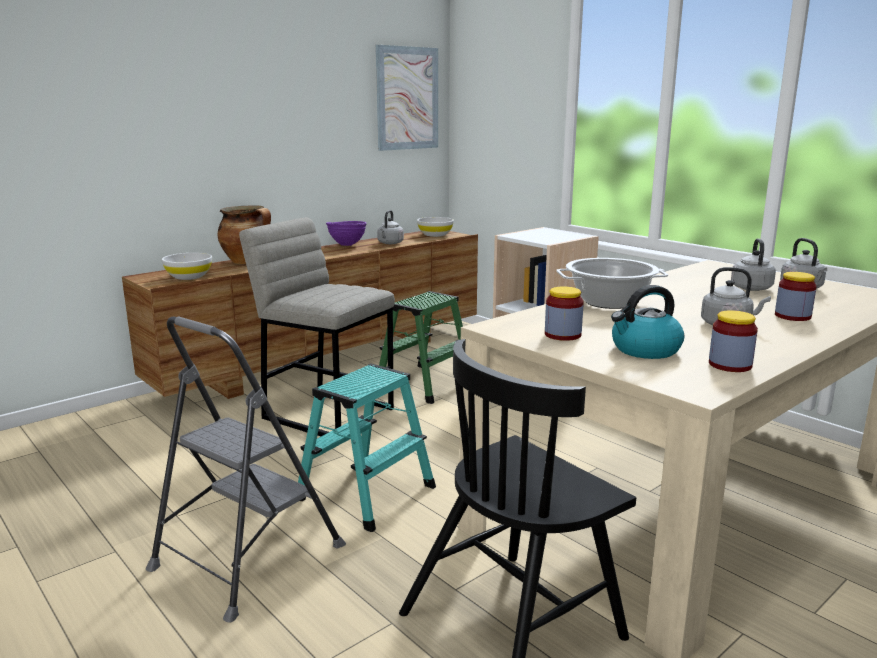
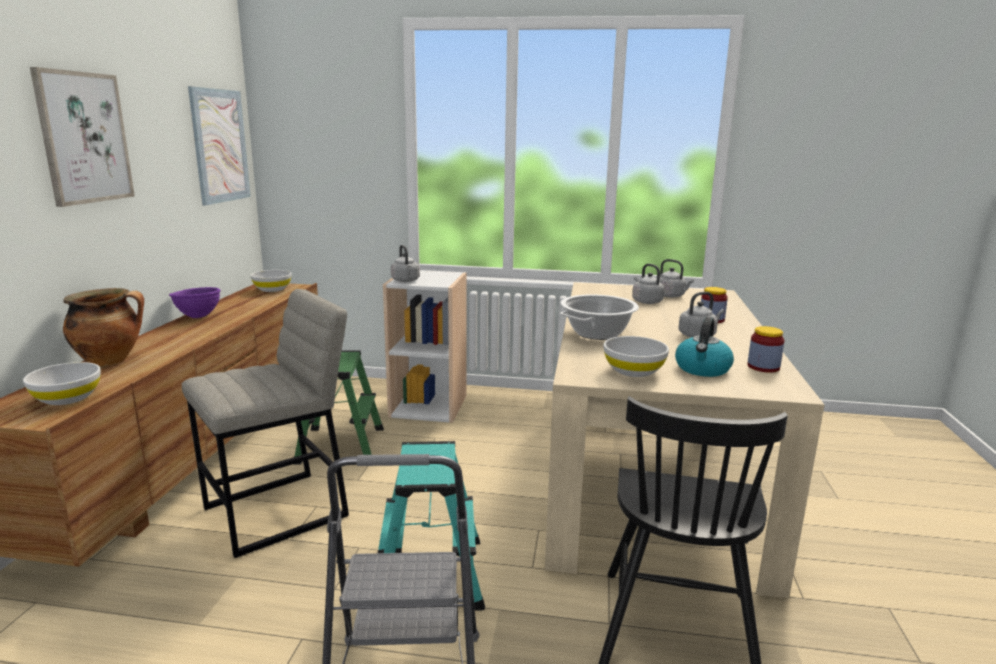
camera: 40 degrees left, 0 degrees up
(261, 87) = (84, 138): none -> picture
(325, 413) = (279, 510): grey chair -> grey chair turned 150 degrees clockwise
(390, 243) = (243, 307): grey kettle -> grey kettle (406, 281)
(562, 335) = (633, 371): jar -> white bowl

